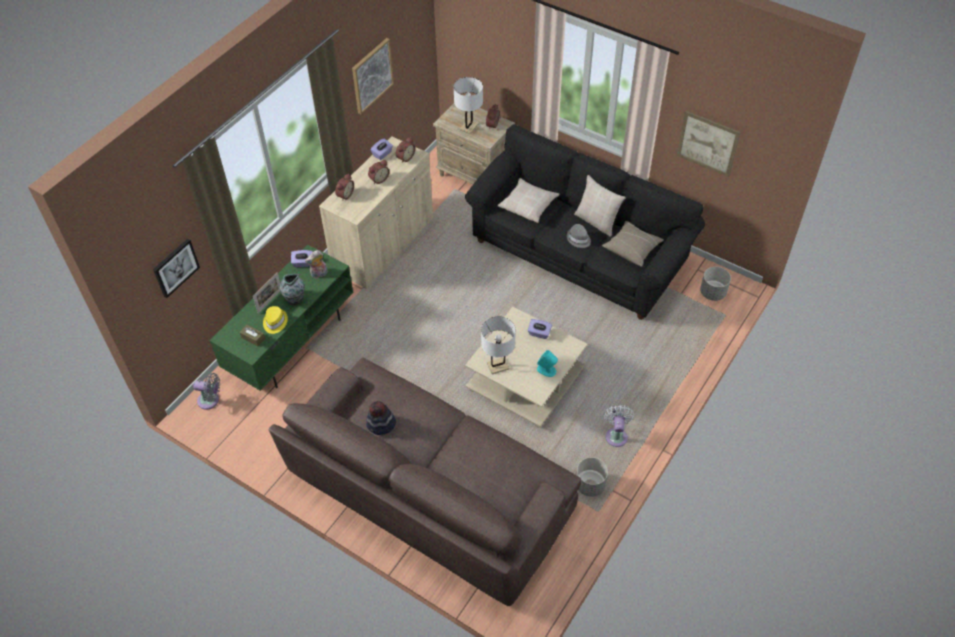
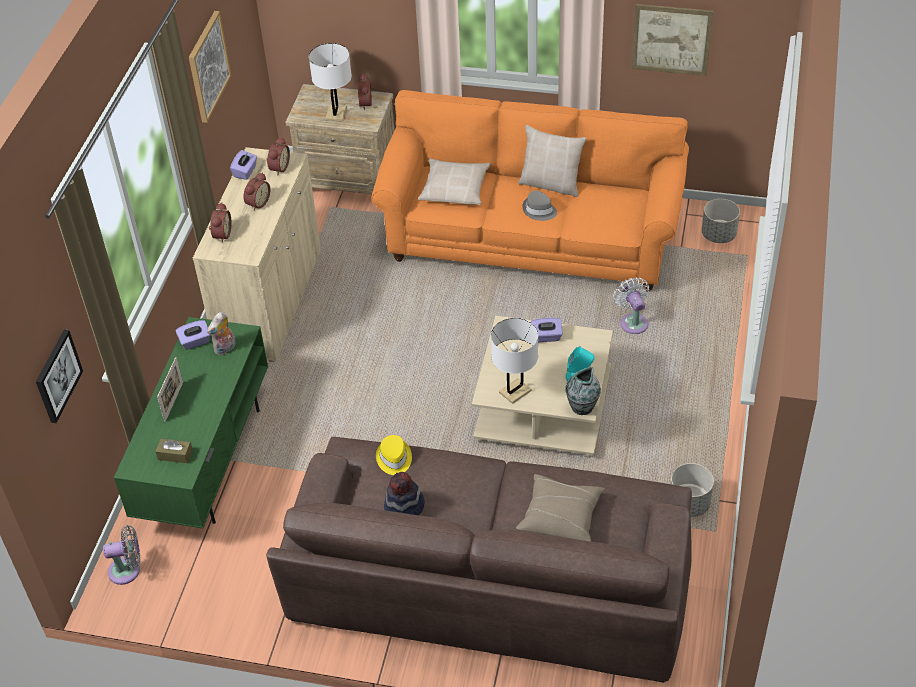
camera: 20 degrees left, 5 degrees down
(274, 322) = (195, 426): yellow hat -> yellow hat (394, 459)
(294, 300) = (208, 390): vase -> vase (582, 407)
(578, 254) = (531, 239): black sofa -> orange sofa
(616, 435) = (690, 434): white fan -> white fan (633, 322)
(632, 249) = (612, 202): beige pillow -> beige pillow (561, 517)

